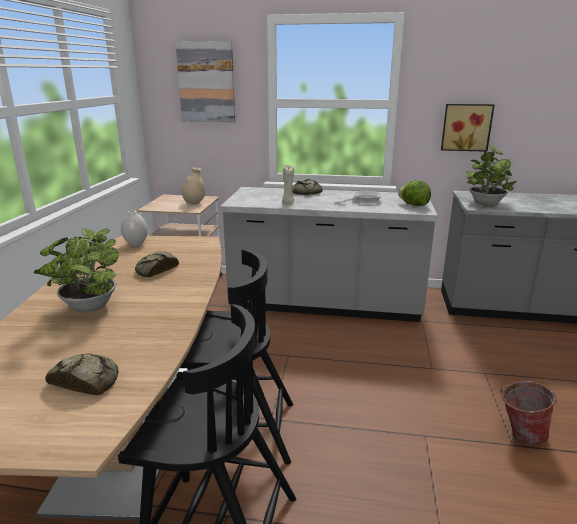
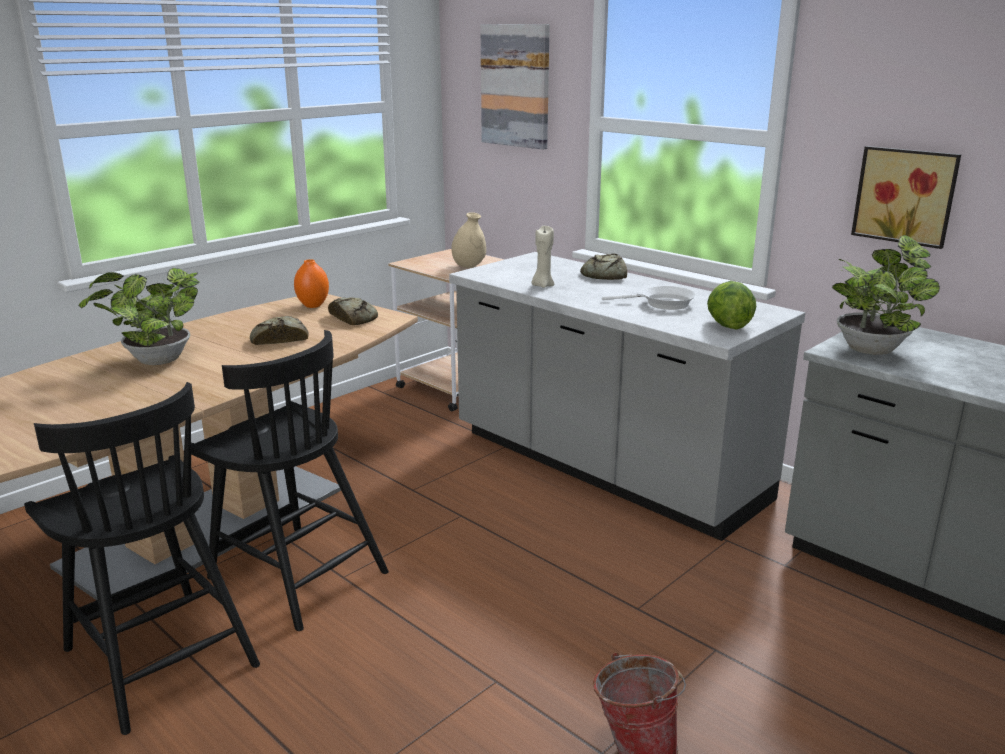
camera: 35 degrees right, 0 degrees up
(85, 380) = (47, 423): bread -> bread (353, 318)
(136, 244) = (313, 305): white vase -> orange vase

